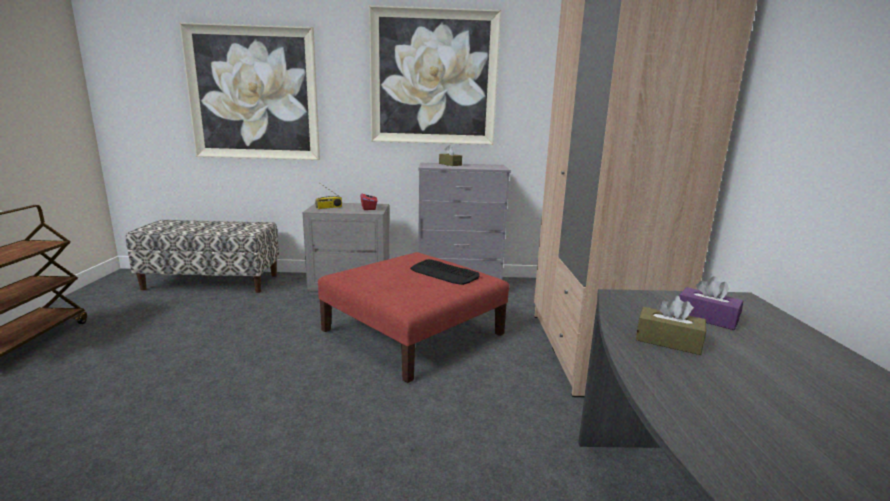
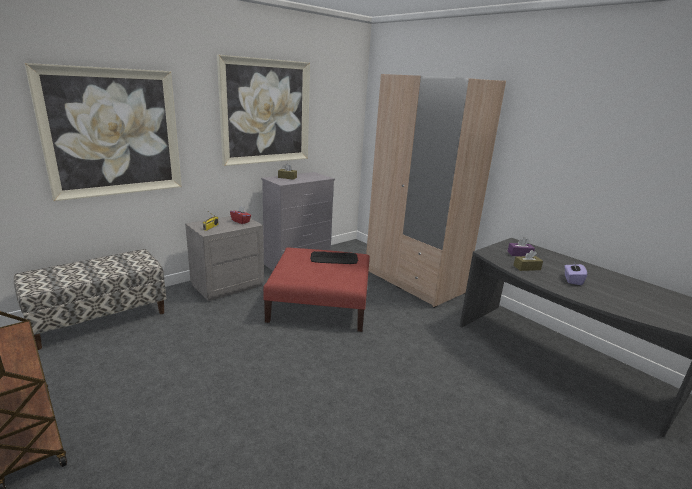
camera: 40 degrees left, 5 degrees up
(762, 402) = (572, 280): none -> purple tissue box

